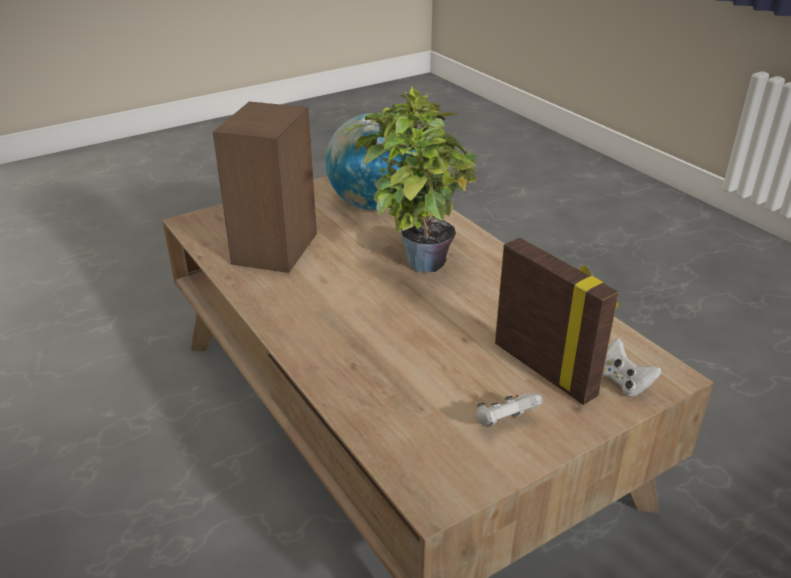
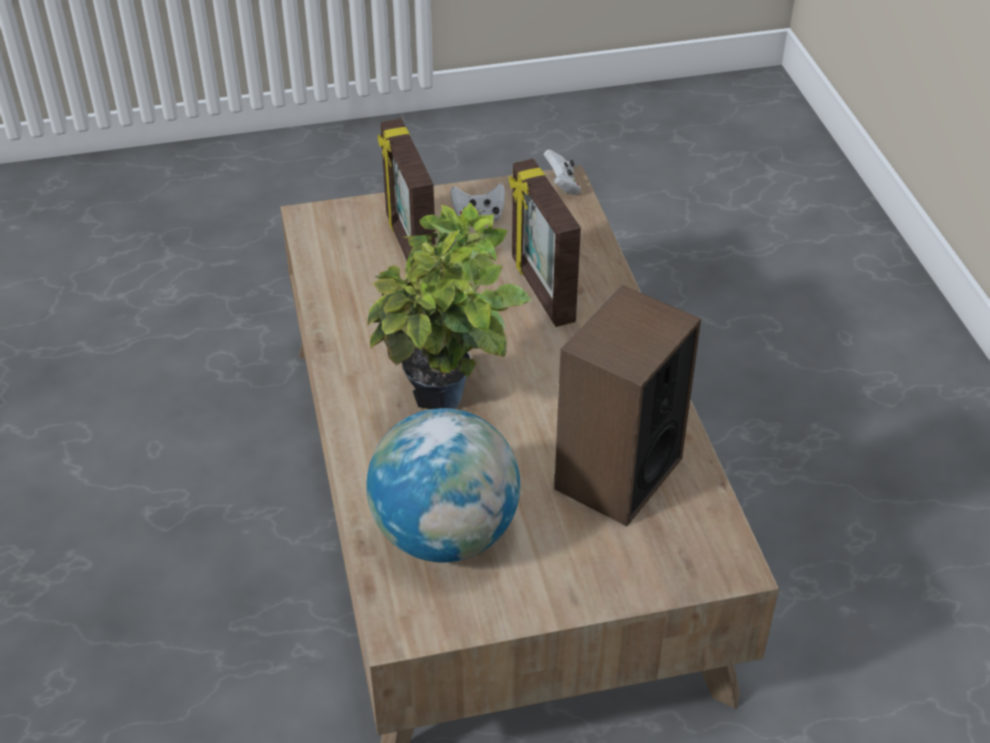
camera: 160 degrees left, 10 degrees up
(391, 357) = (541, 290): none -> picture frame
(623, 382) = (354, 221): white game controller -> white game controller (562, 186)

